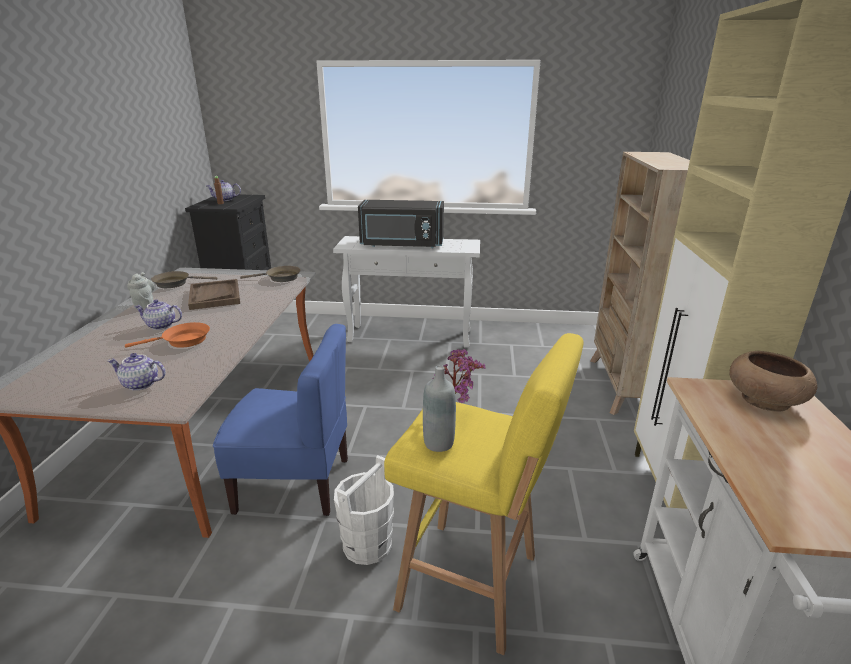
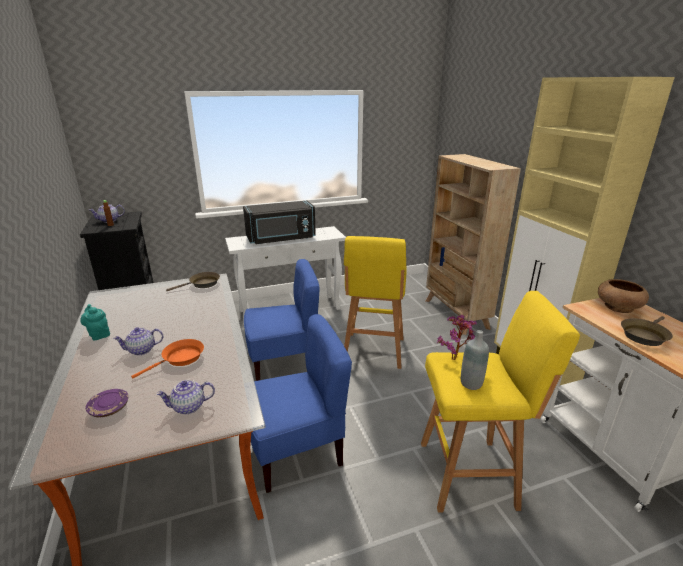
camera: 25 degrees left, 0 degrees up
(82, 367) = (109, 408): none -> purple plate
(145, 304) = (99, 334): grey teapot -> turquoise teapot
(175, 283) = (105, 307): brown frying pan -> brown frying pan (644, 335)
(215, 296) = (160, 312): brown tray -> none
(356, 390) = (284, 363): none -> blue chair
(366, 545) = (385, 476): white bucket -> none
(469, 404) = (373, 352): none -> yellow stool

